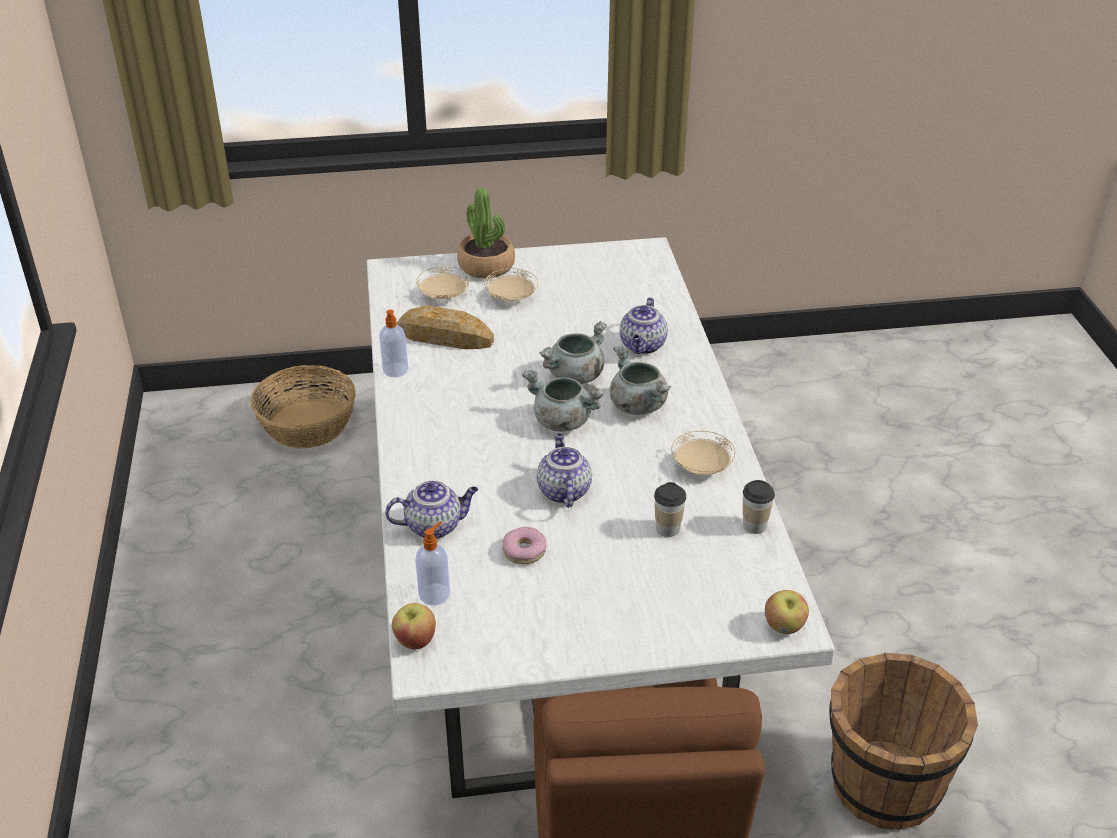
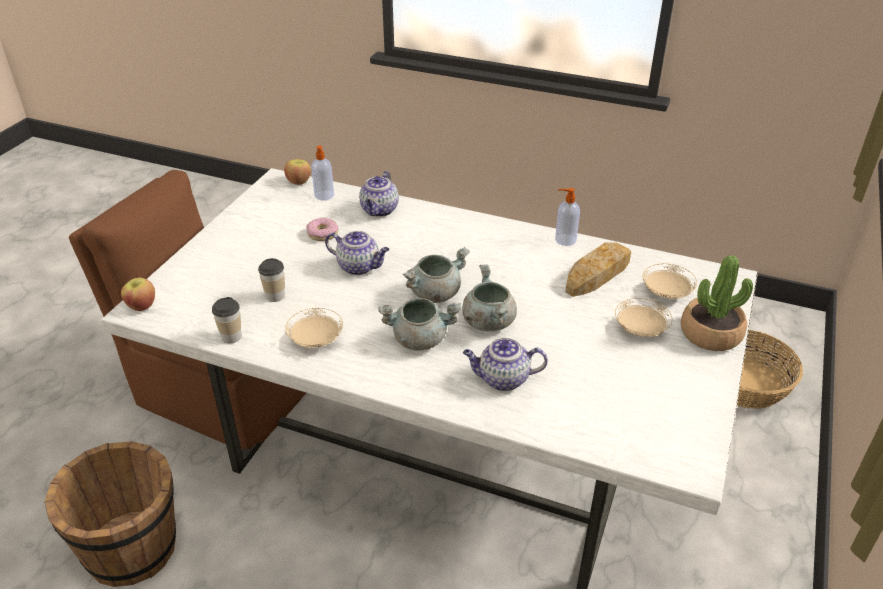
camera: 120 degrees right, 0 degrees up
(643, 346) = (502, 379): teapot -> teapot turned 45 degrees counterclockwise

